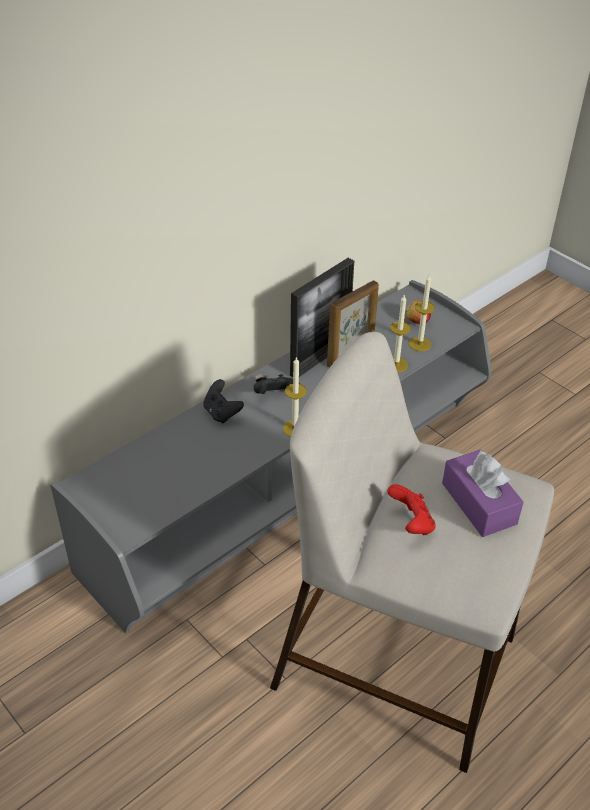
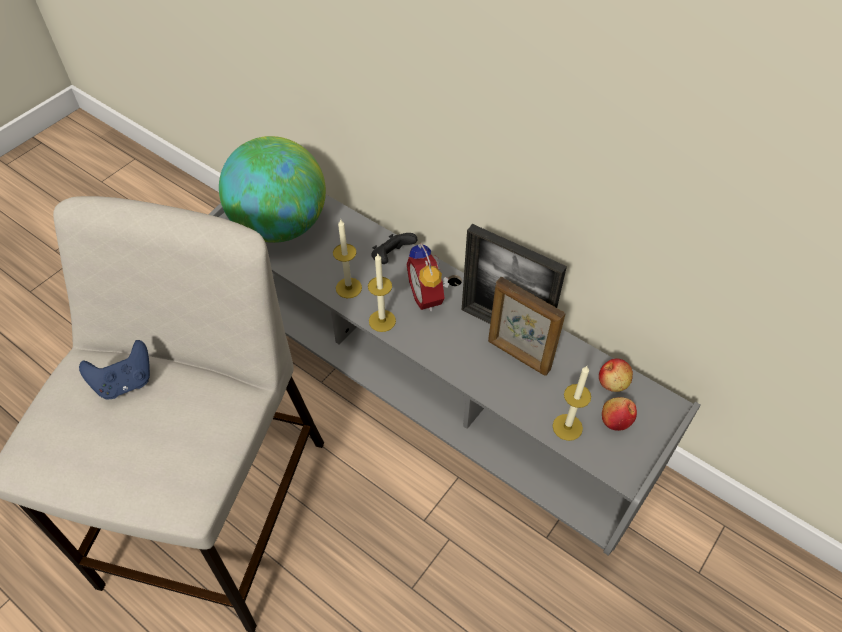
camera: 80 degrees right, 10 degrees up
(147, 489) = (280, 226): none -> globe
(275, 396) = (428, 296): black game controller -> alarm clock
(385, 314) = (613, 382): none -> apple
(396, 365) = (517, 404): candle -> candle (348, 288)
(411, 523) = (125, 382): red game controller -> blue game controller
(479, 503) = (152, 445): purple tissue box -> none

